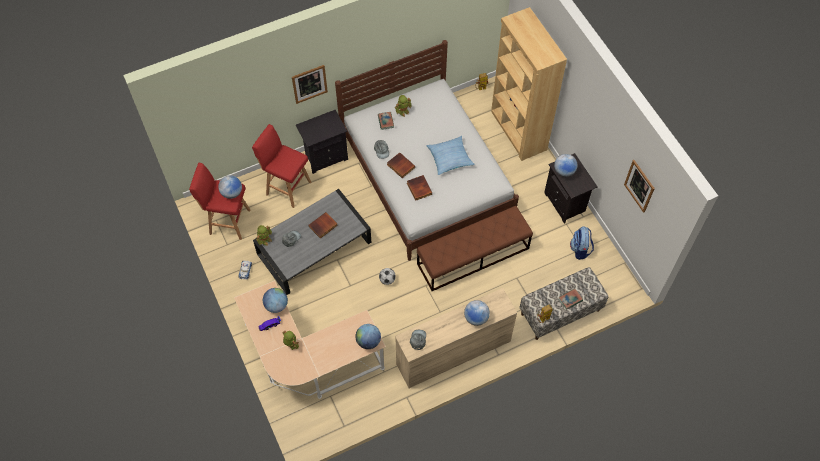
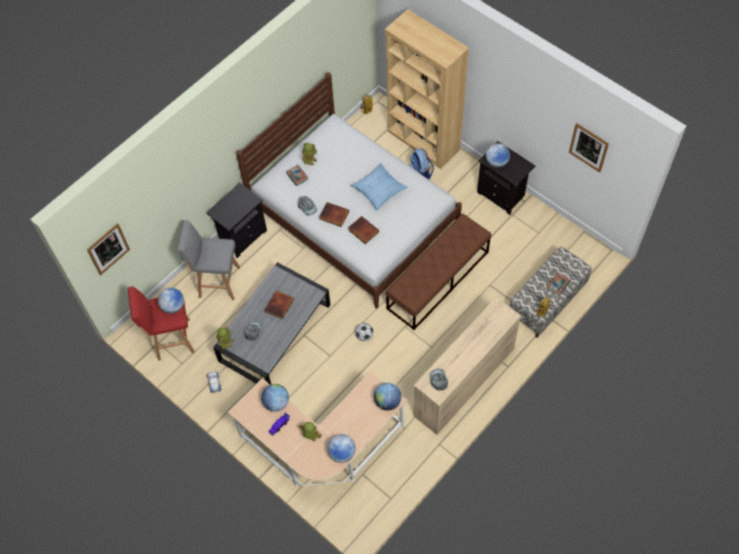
camera: 20 degrees left, 0 degrees up
(287, 187) = (217, 282): red stool -> grey stool
(309, 84) = (212, 163): picture -> picture (108, 249)
(476, 318) = (484, 336): globe -> globe (342, 453)
(580, 249) = (537, 234): backpack -> backpack (421, 173)

